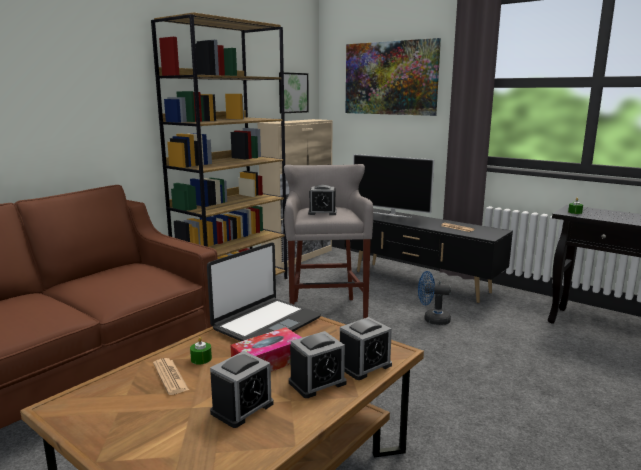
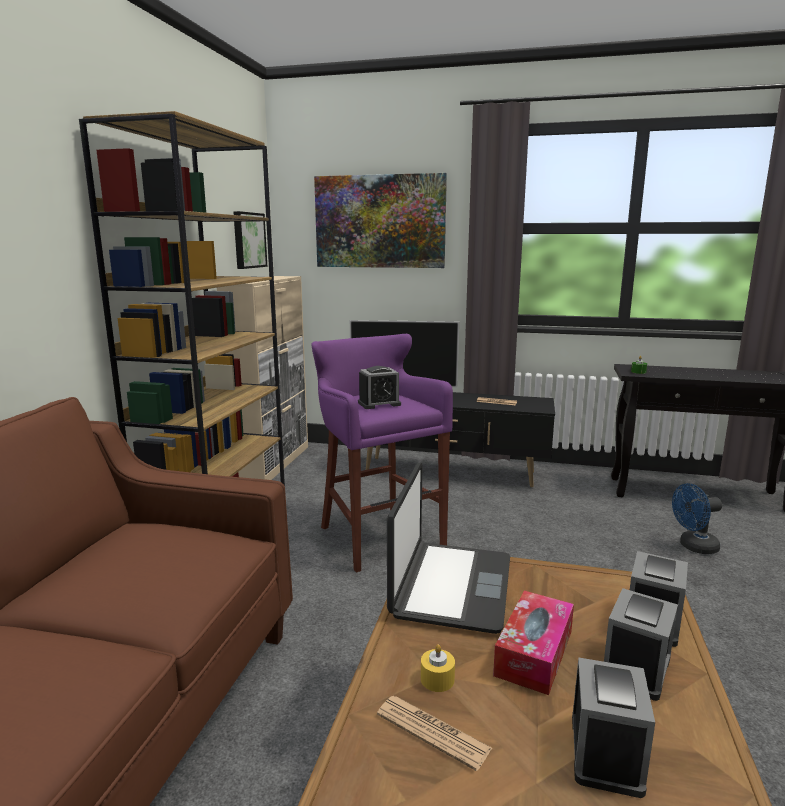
camera: 25 degrees left, 0 degrees up
(201, 359) = (437, 679): green candle -> yellow candle
(325, 312) = (378, 535): grey stool -> purple stool
(432, 319) = (507, 518): blue fan -> blue fan (693, 547)

